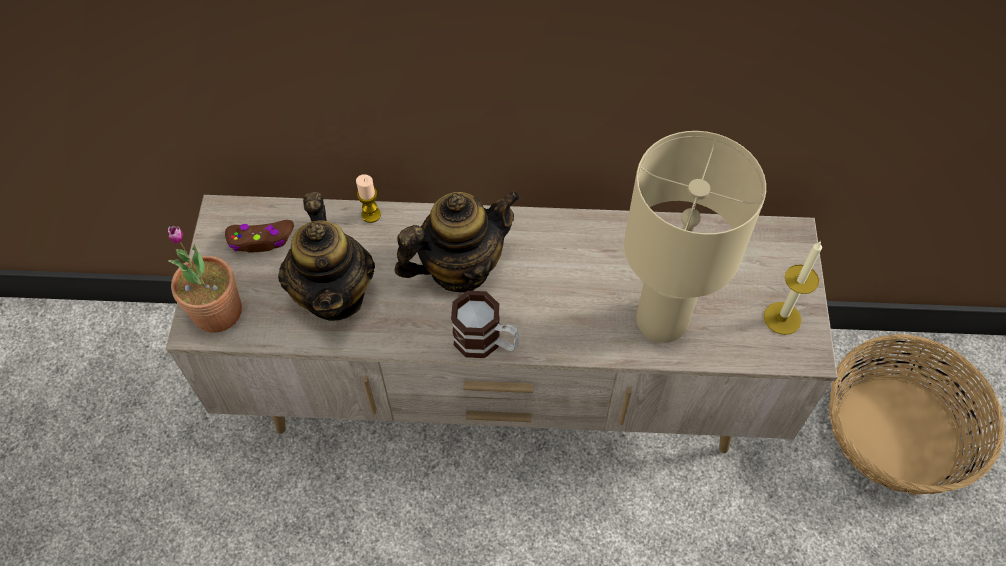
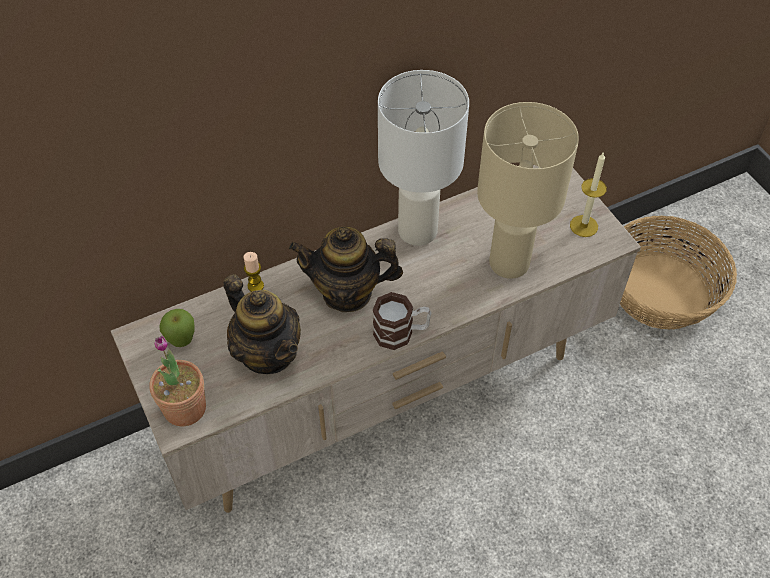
camera: 30 degrees left, 5 degrees down
(261, 240) = (182, 342): brown game controller -> apple
(459, 268) = (347, 292): teapot -> teapot turned 120 degrees counterclockwise
(581, 233) = (416, 231): none -> white table lamp

